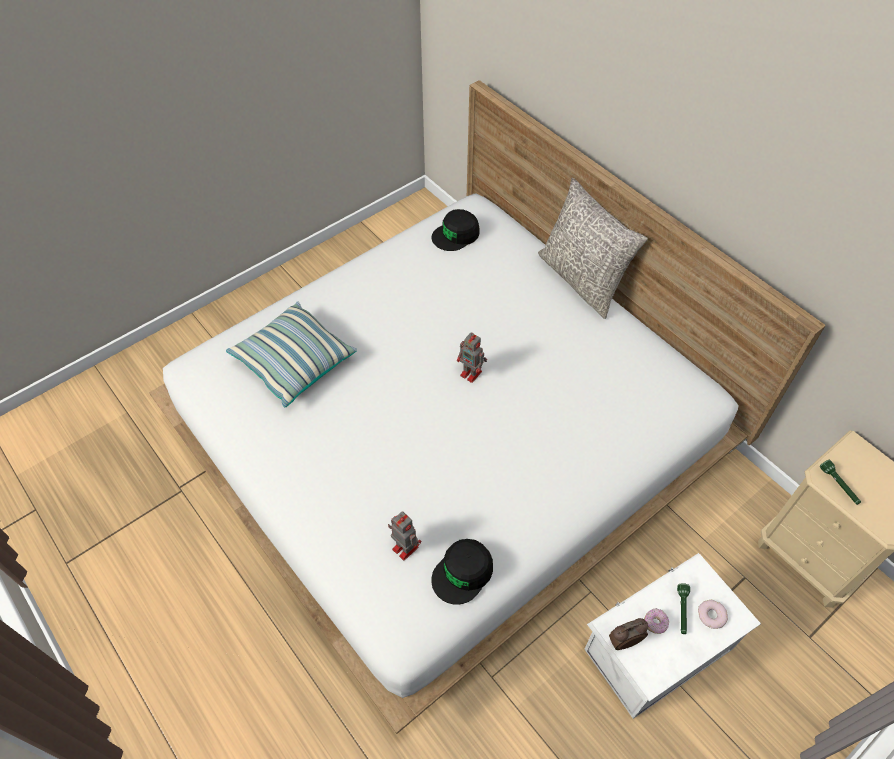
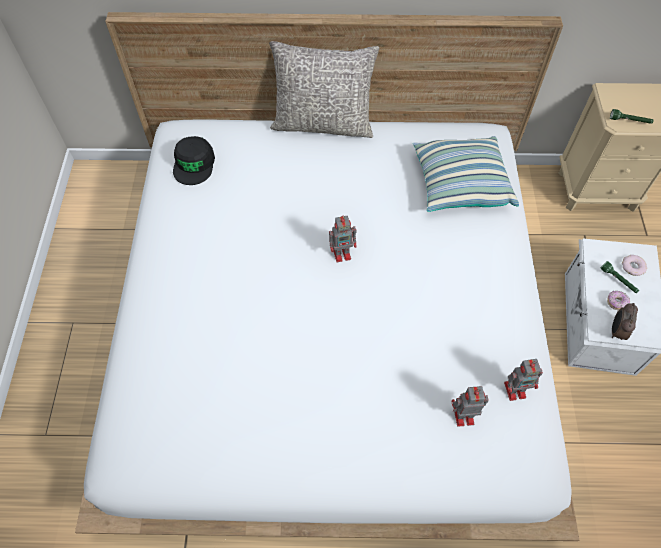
camera: 50 degrees left, 5 degrees up
(294, 362) = (202, 374): pillow -> pillow (460, 184)
(463, 573) = (516, 390): black cap -> toy robot

